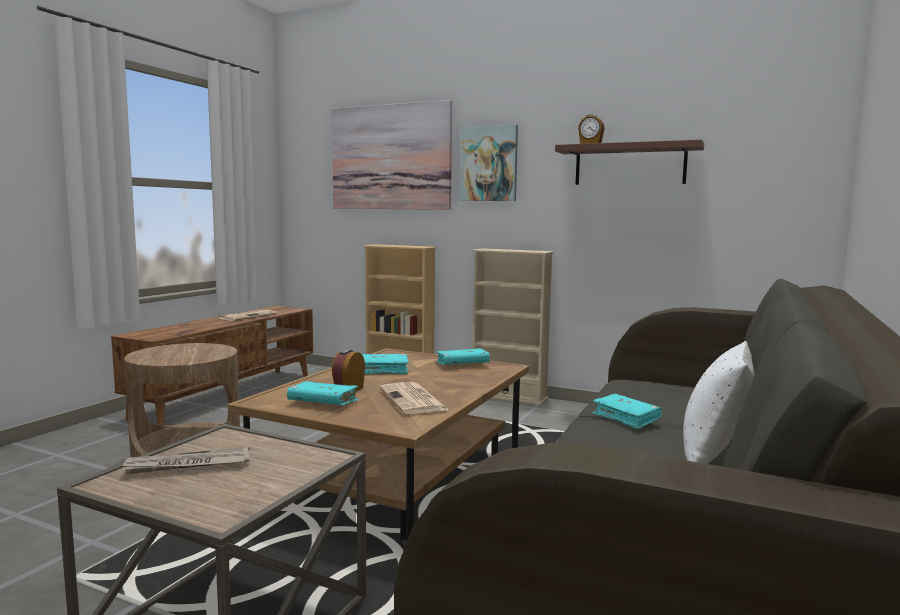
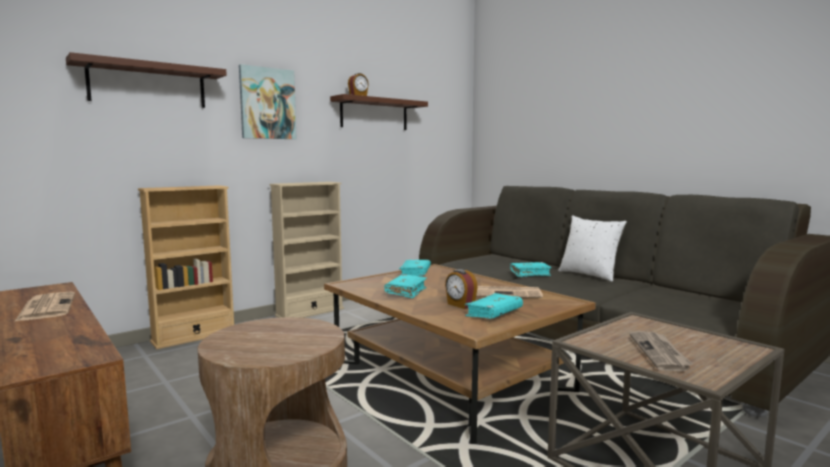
camera: 65 degrees left, 0 degrees up
(390, 157) = (148, 85): picture -> brown shelf

